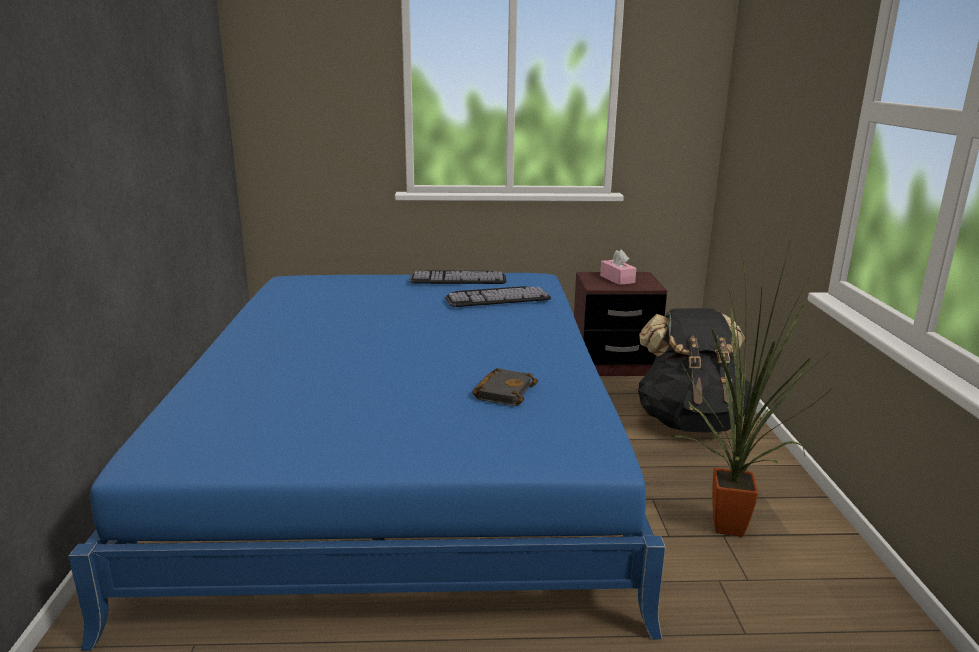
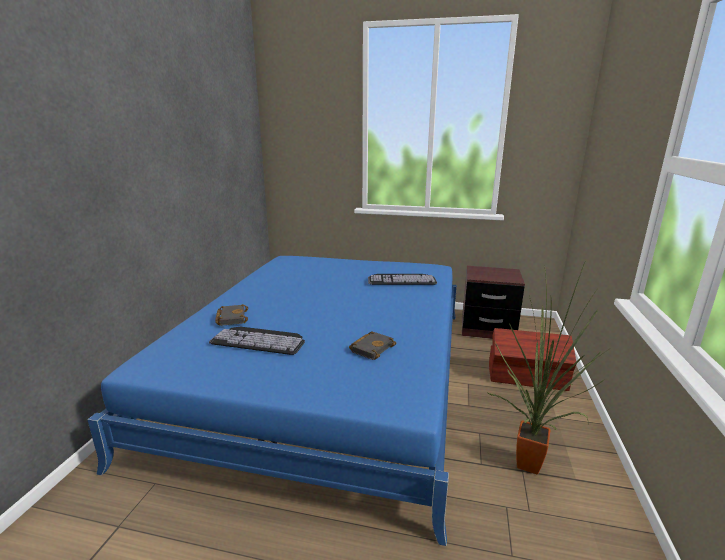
camera: 15 degrees right, 0 degrees up
(258, 373) = (231, 317): none -> black book
(459, 277) = (385, 264): keyboard -> keyboard (260, 340)
(617, 279) = (492, 273): pink tissue box -> none
(689, 421) = (527, 377): black backpack -> brown storage box

